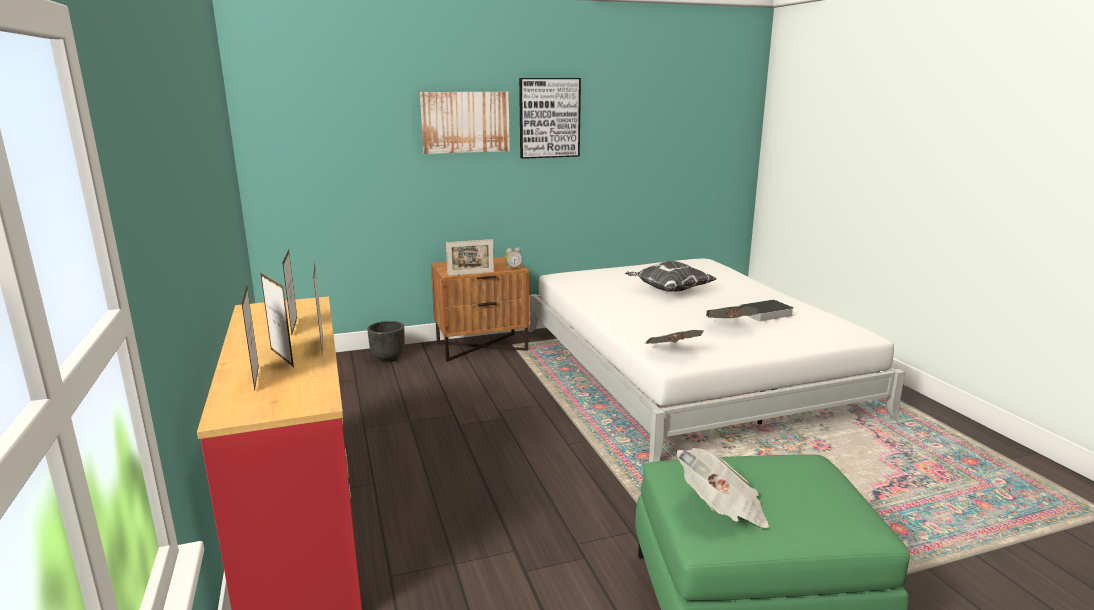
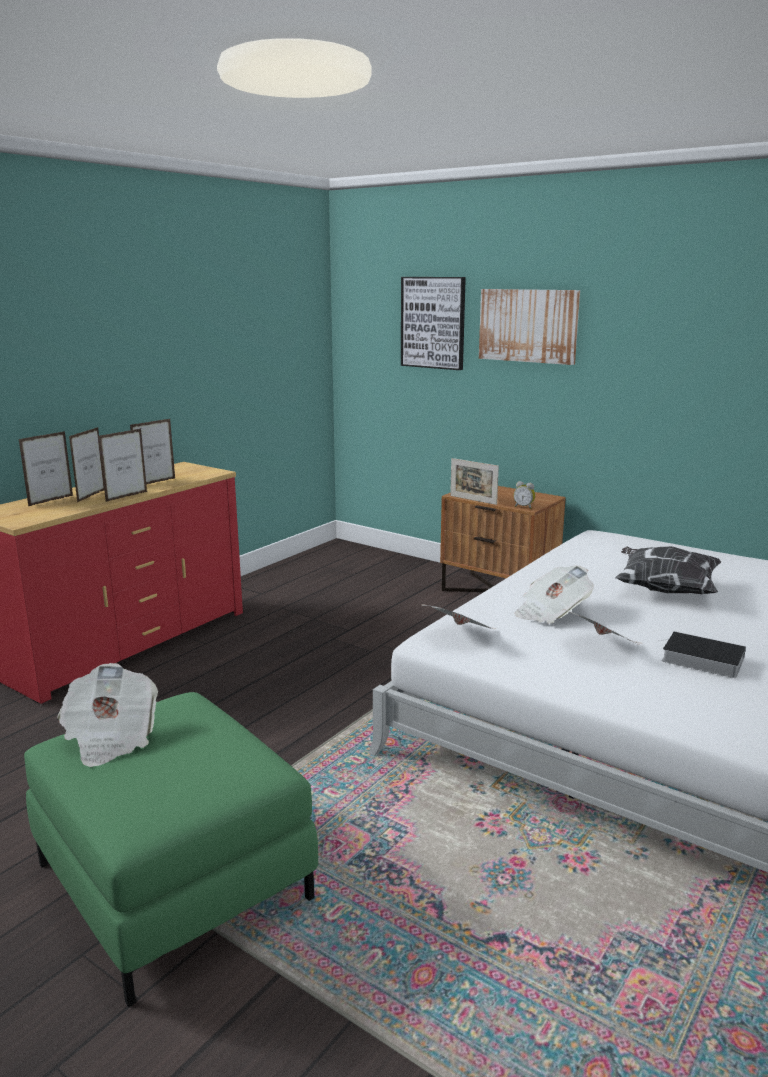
camera: 55 degrees right, 0 degrees up
(388, 358) = (409, 569): black planter -> none
(549, 118) = (632, 326): picture -> picture (433, 322)
(666, 322) = (551, 613): none -> newspaper

